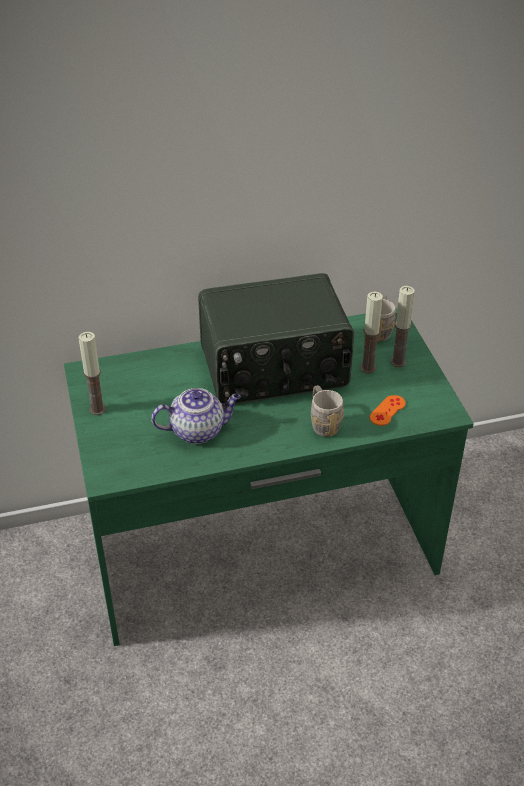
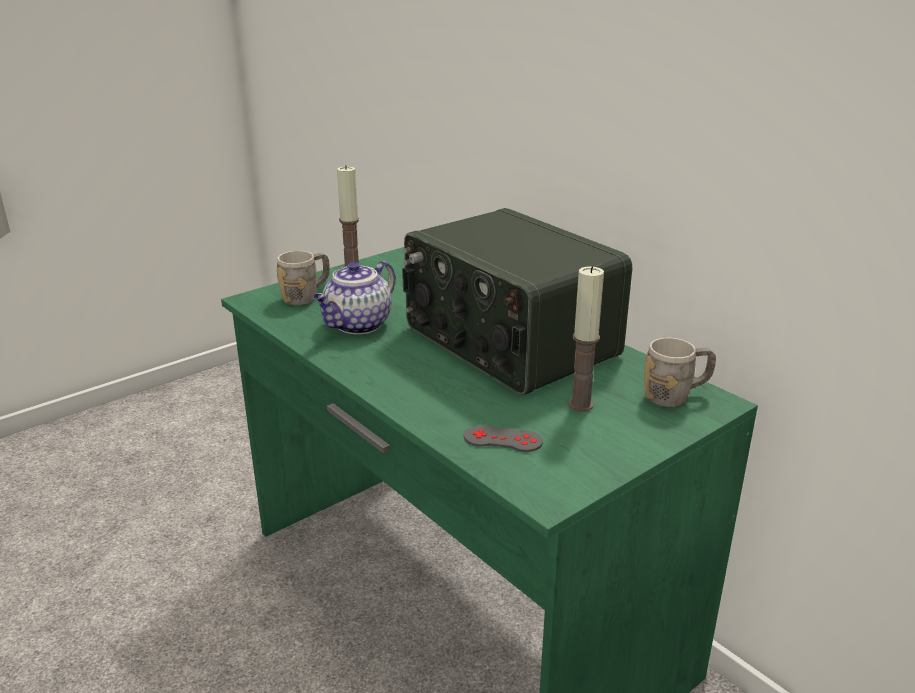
camera: 65 degrees right, 15 degrees down
(198, 430) = (357, 325): teapot -> teapot turned 75 degrees clockwise
(323, 423) = (433, 396): grey mug -> grey mug (306, 296)
(387, 410) = (502, 439): orange game controller -> grey game controller
(398, 362) = (622, 426): candle -> none

